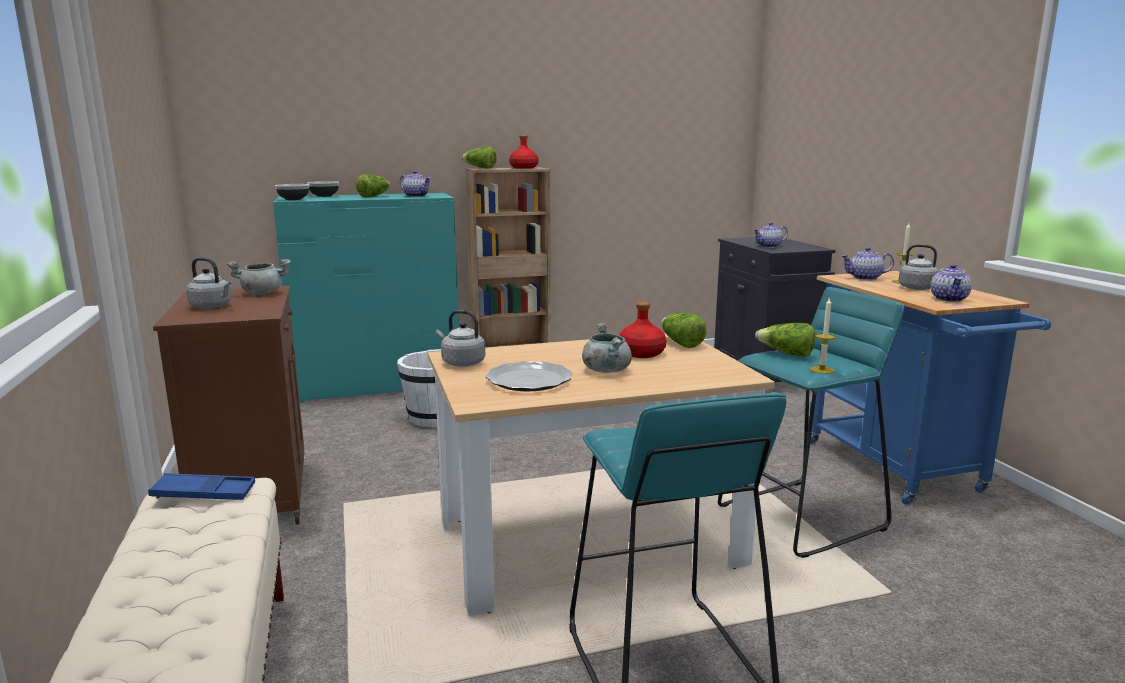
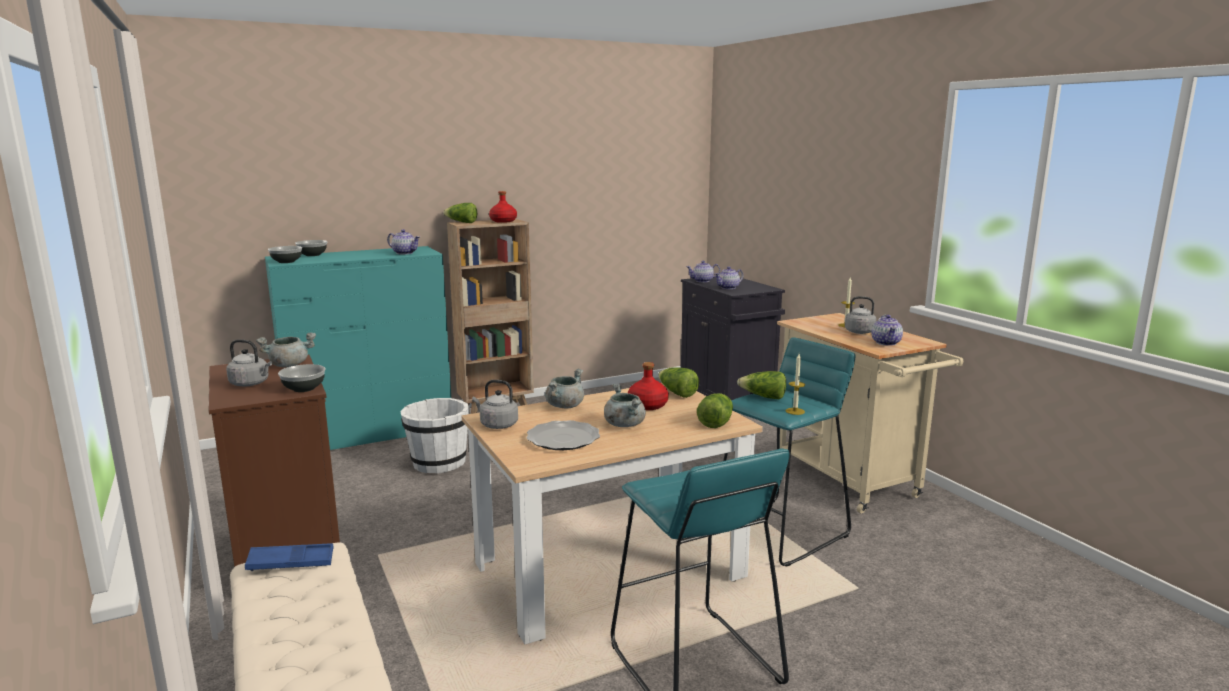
camera: 10 degrees left, 0 degrees up
(261, 313) = (304, 389): none -> bowl
(374, 196) = (364, 255): lettuce -> lettuce (715, 422)
(545, 349) = (564, 405): none -> grey cooking pot
(865, 278) = (816, 322): teapot -> teapot (702, 281)
(900, 471) = (852, 483): blue cart -> beige cart

